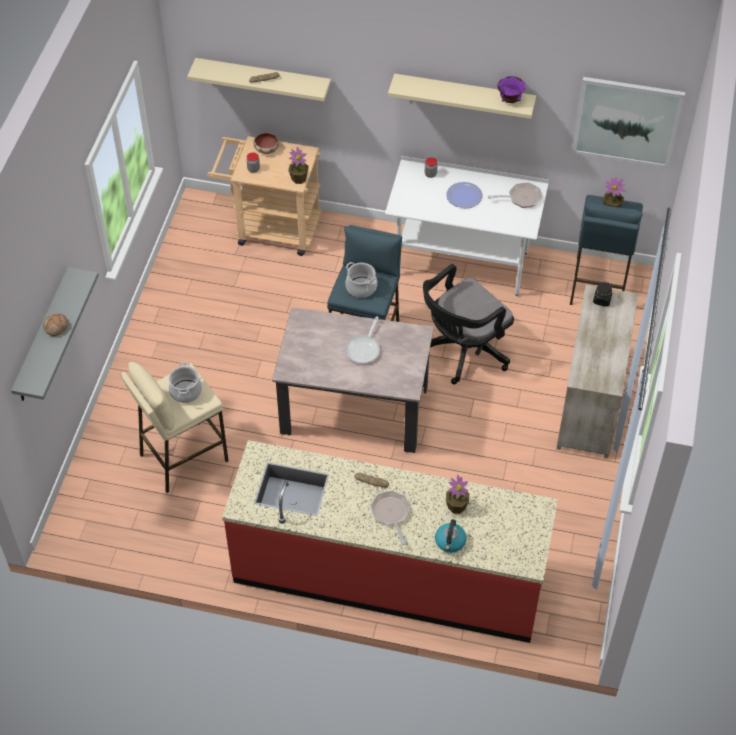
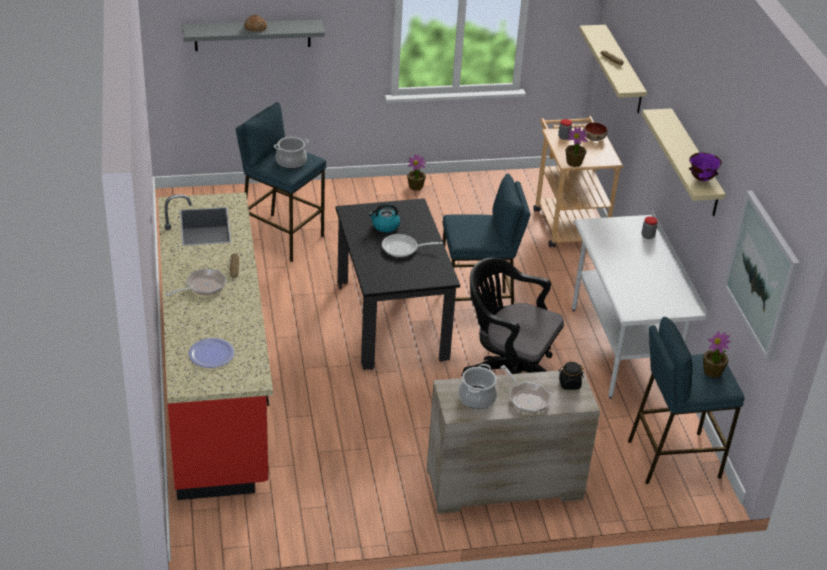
camera: 65 degrees right, 15 degrees down
(183, 457) = (282, 236): beige stool -> blue stool
(354, 409) = (391, 320): beige dining table -> black dining table
(361, 287) = (472, 227): cooking pot -> cooking pot (477, 398)
(450, 542) = (187, 328): kettle -> kettle (385, 226)
(456, 506) = (231, 324): potted plant -> potted plant (415, 186)
(464, 196) = (637, 262): plate -> plate (211, 354)
(521, 198) = (667, 301): frying pan -> frying pan (526, 398)

